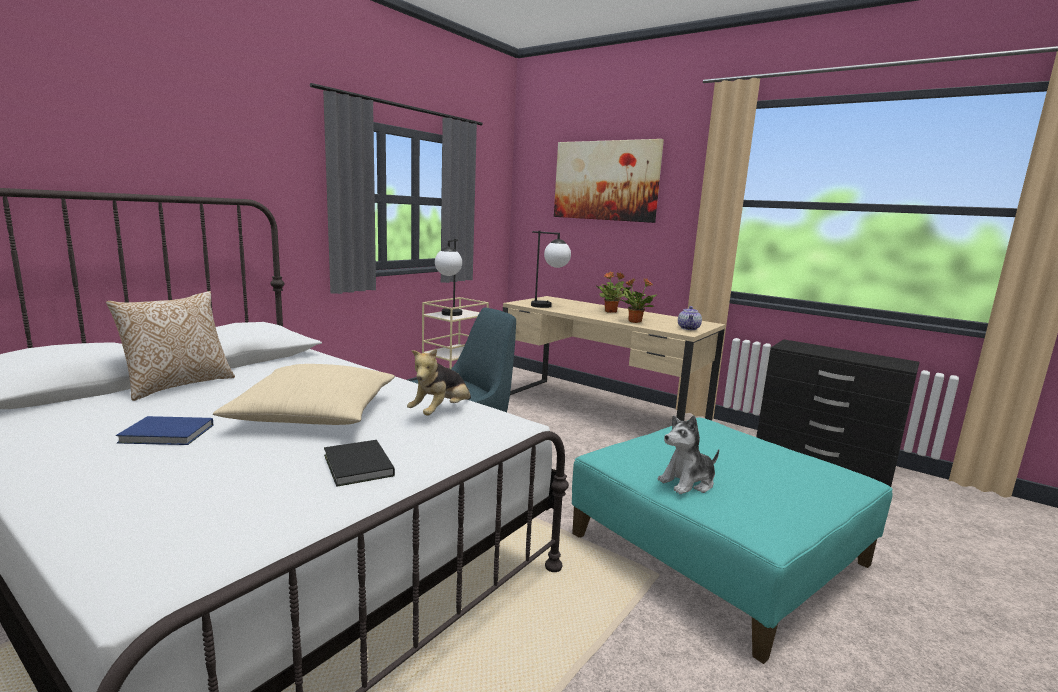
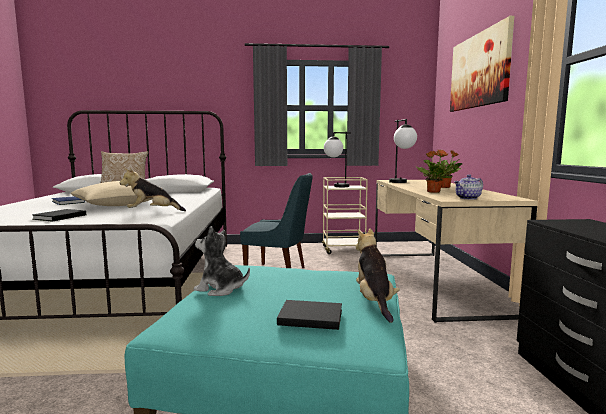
camera: 50 degrees right, 5 degrees down
(773, 446) = (374, 301): none -> plush toy
(799, 475) = (309, 317): none -> black book

